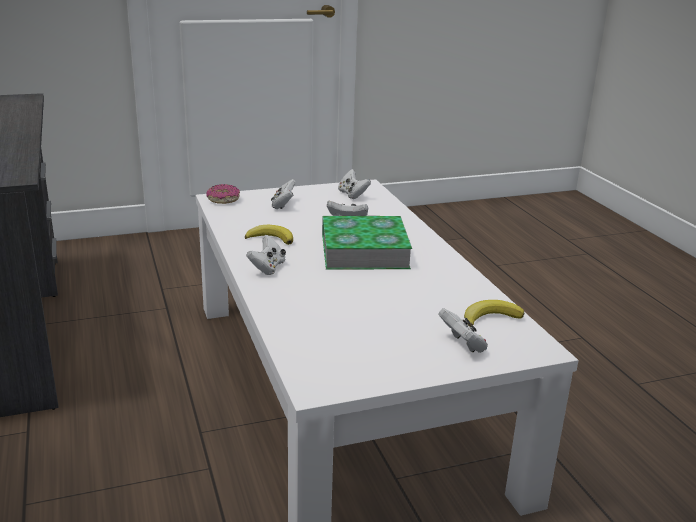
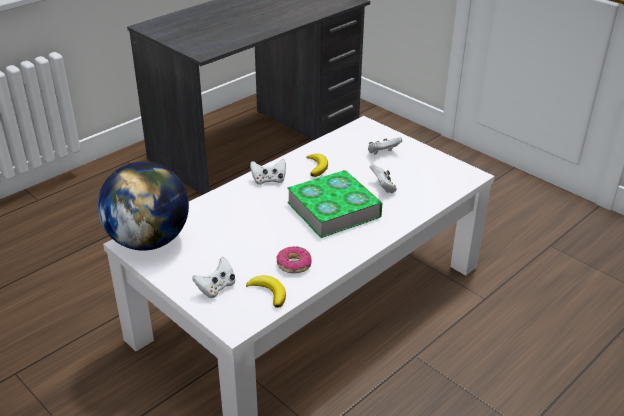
camera: 65 degrees right, 10 degrees up
(223, 200) = (365, 128): donut -> donut (294, 264)
(324, 371) = (148, 241): none -> globe
(352, 195) = (441, 175): white game controller -> none

